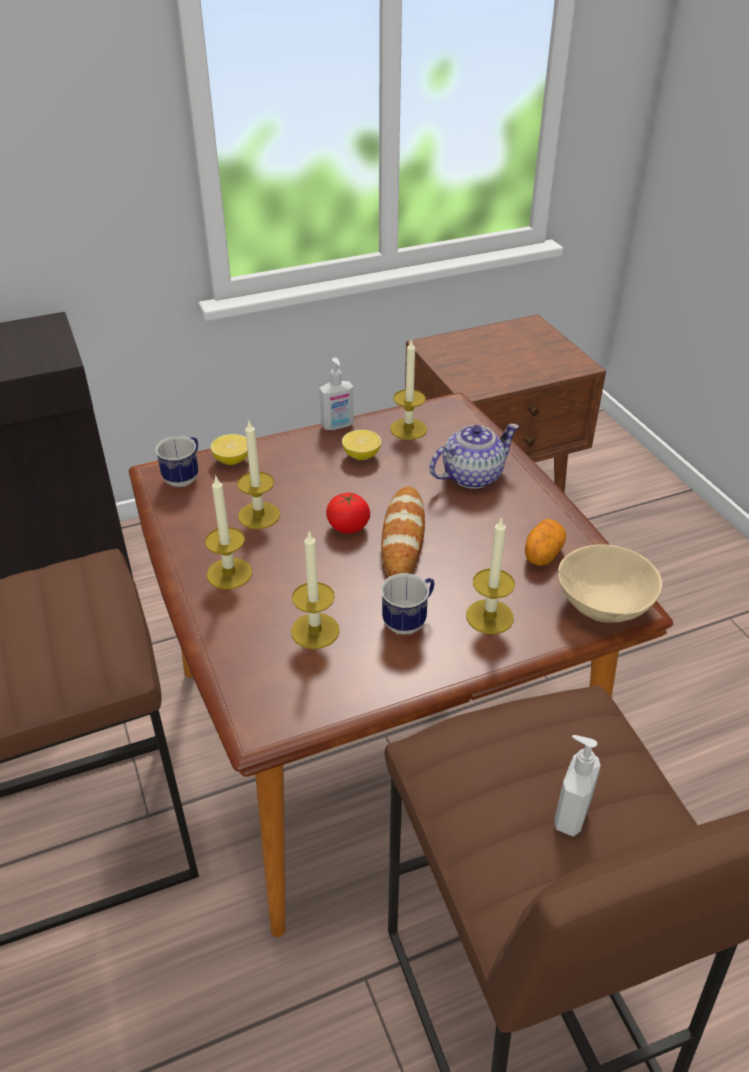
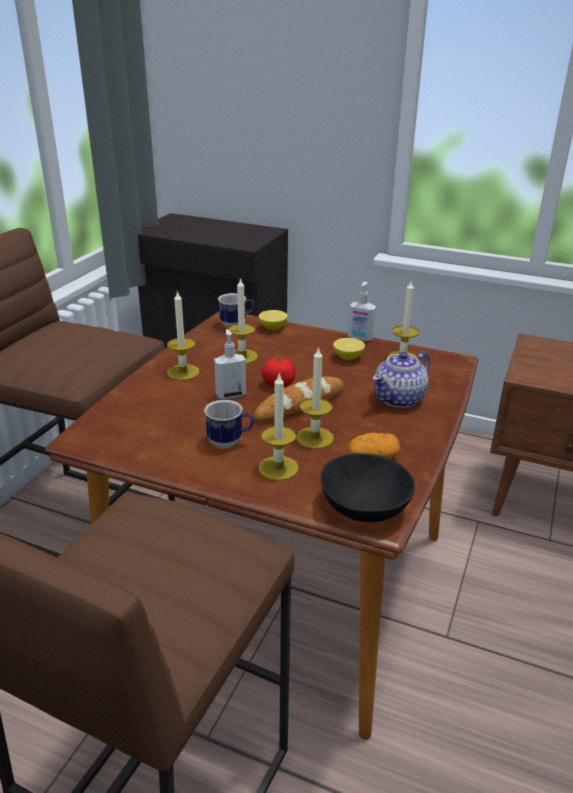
camera: 45 degrees right, 10 degrees down
(315, 631) = (176, 417): candle -> candle (314, 438)
(471, 476) = (400, 398): teapot -> teapot turned 120 degrees clockwise
(570, 814) = (133, 580): soap dispenser -> soap dispenser (230, 395)
(602, 603) = (364, 506): beige bowl -> black bowl

